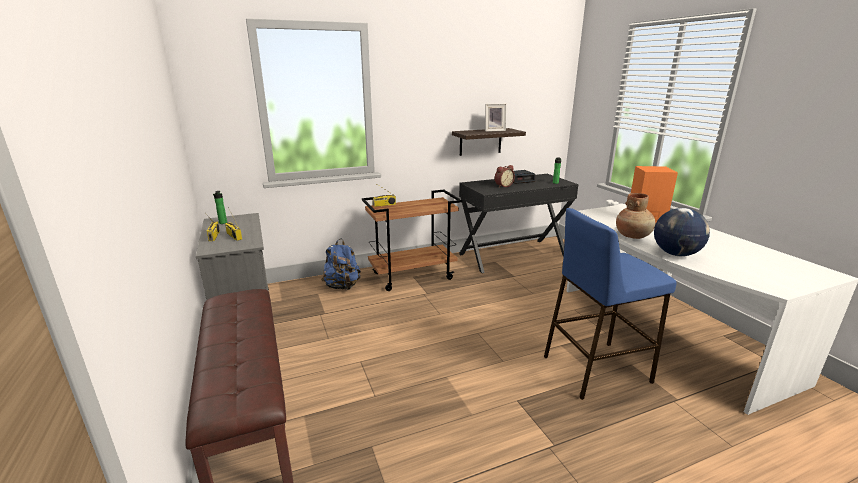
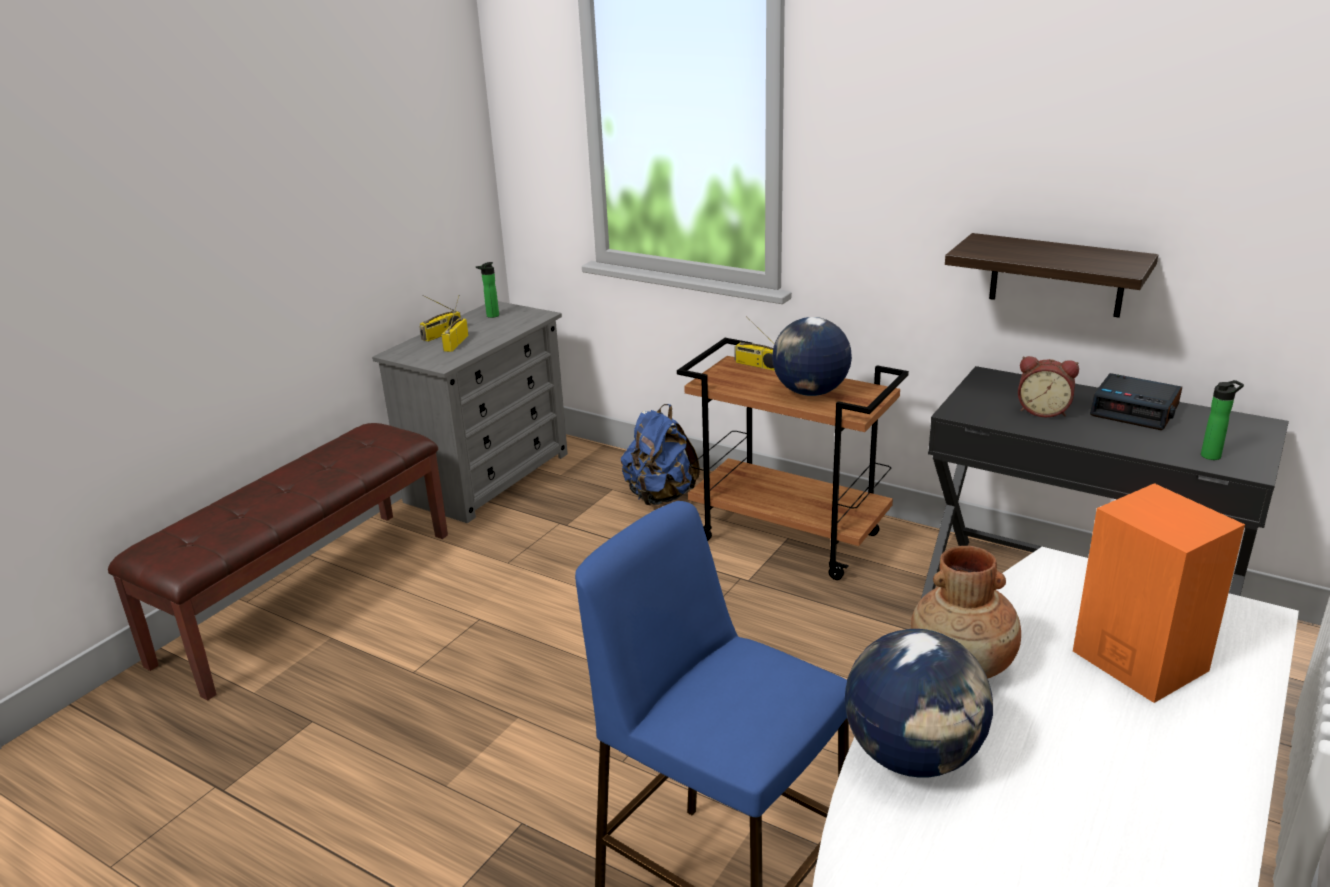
camera: 55 degrees right, 5 degrees up
(421, 206) = (810, 392): none -> globe
(494, 130) = (1070, 255): picture frame -> none

